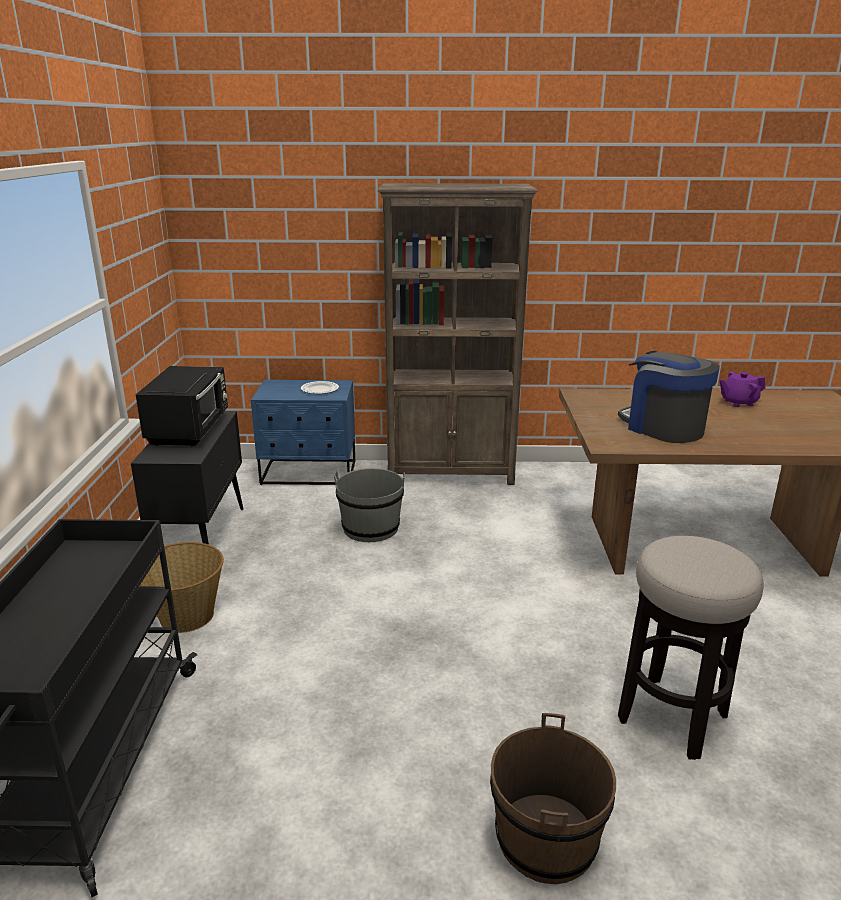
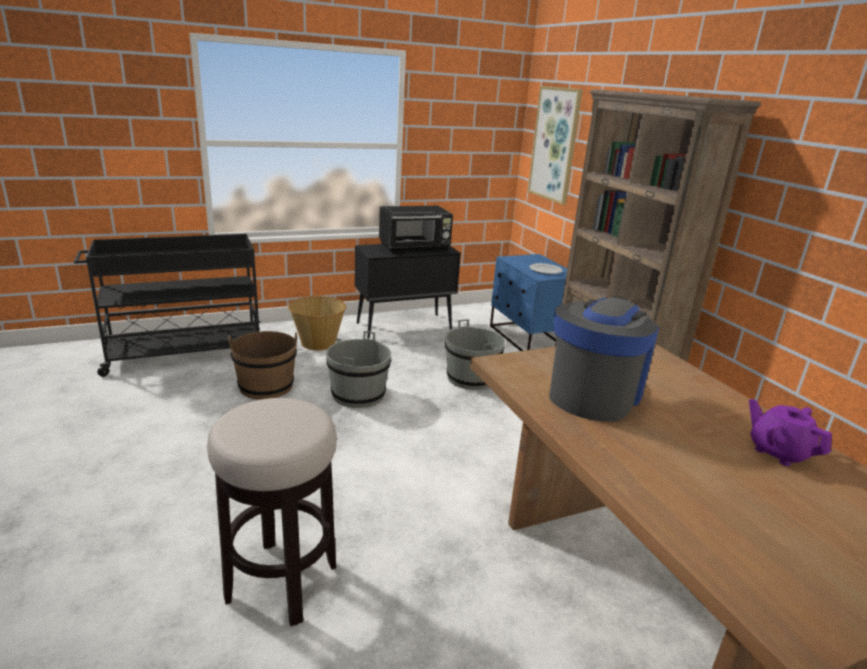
camera: 65 degrees right, 0 degrees up
(249, 250) = (555, 144): none -> picture
(358, 609) = (358, 395): none -> grey bucket
(545, 839) = (130, 516): brown bucket -> brown bucket (266, 386)

